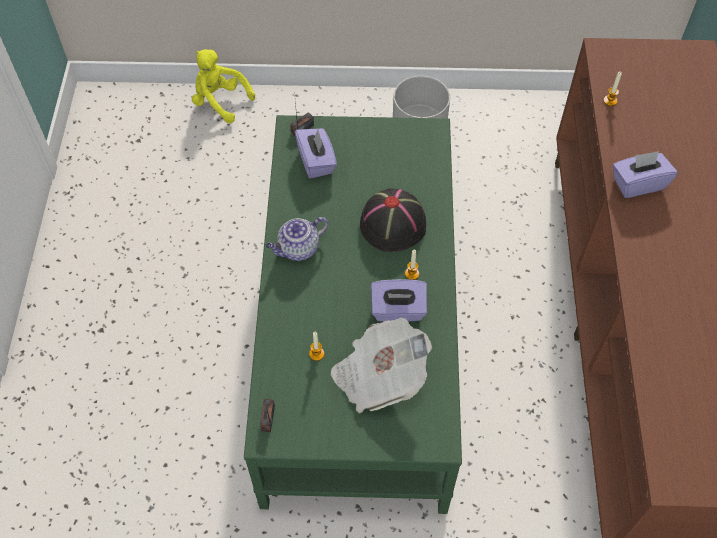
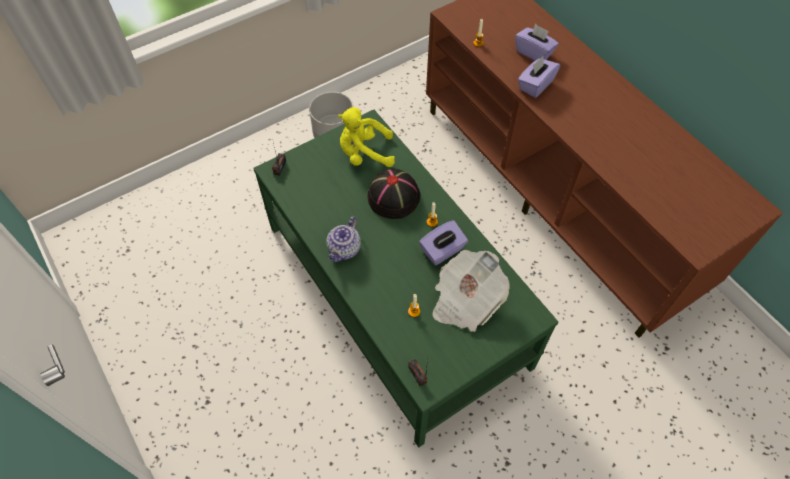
camera: 35 degrees left, 0 degrees up
(220, 101) = (170, 189): yellow plush toy -> yellow plush toy (364, 153)
(316, 162) = (308, 184): purple tissue box -> purple tissue box (534, 53)

